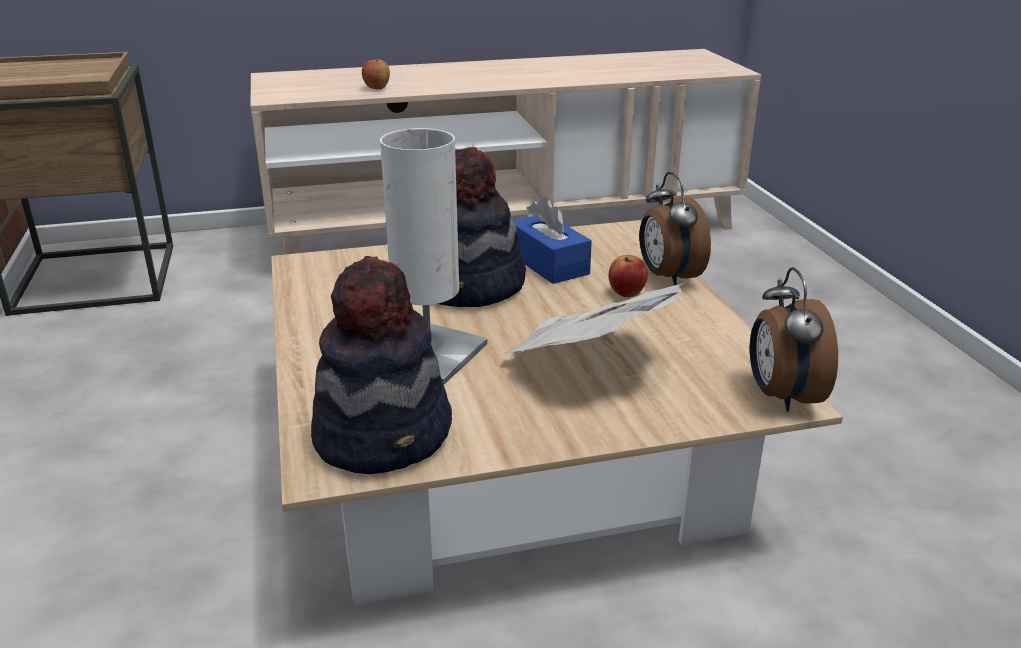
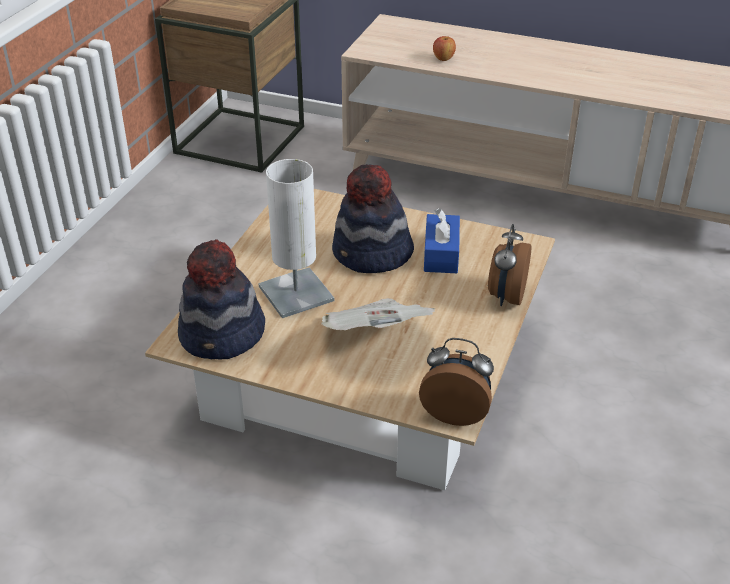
camera: 35 degrees right, 10 degrees up
(626, 293) = (461, 298): apple -> none
(781, 396) = (455, 412): alarm clock -> alarm clock turned 75 degrees clockwise

